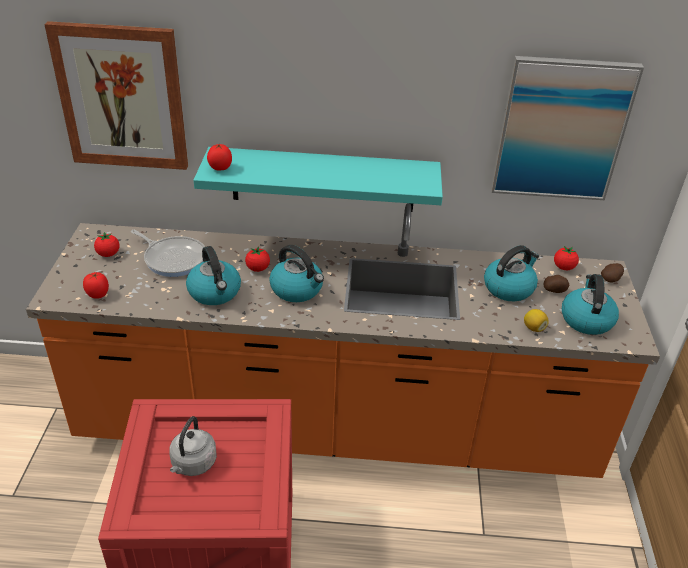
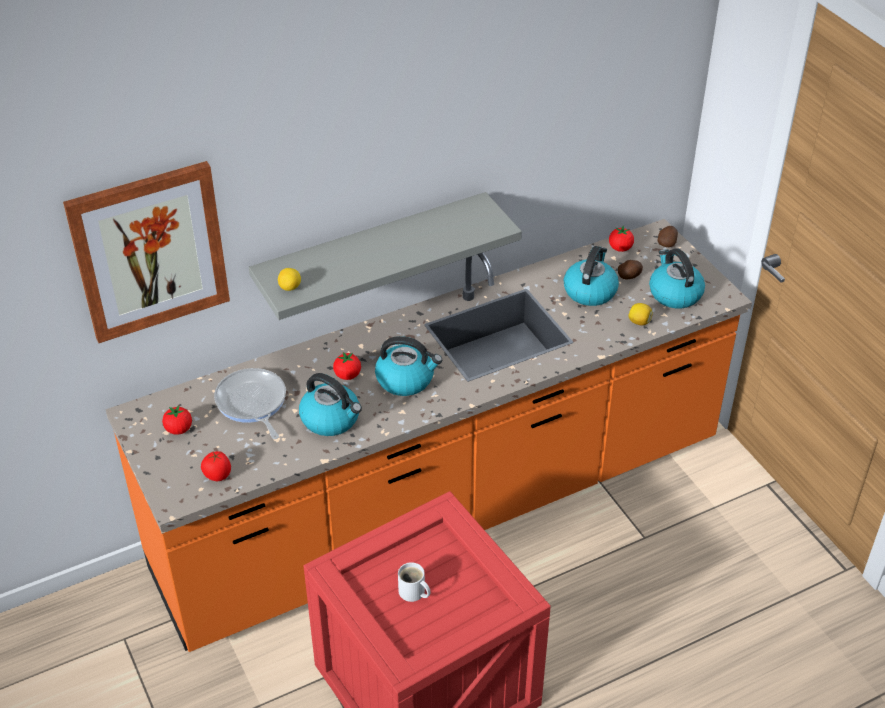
camera: 30 degrees left, 5 degrees up
(173, 258) = (252, 403): frying pan -> frying pan turned 120 degrees counterclockwise
(193, 464) = (413, 593): grey kettle -> white mug
(220, 168) = (290, 288): tomato -> lemon
(323, 180) = (372, 253): turquoise shelf -> grey shelf
(561, 129) = (591, 121): picture -> none

